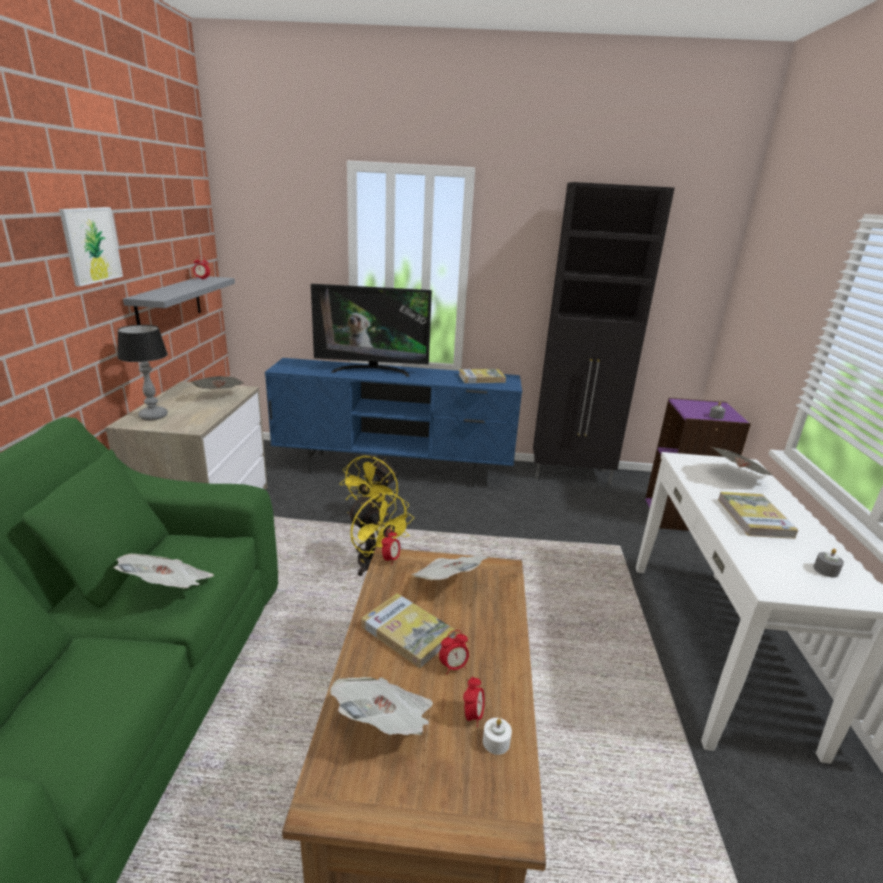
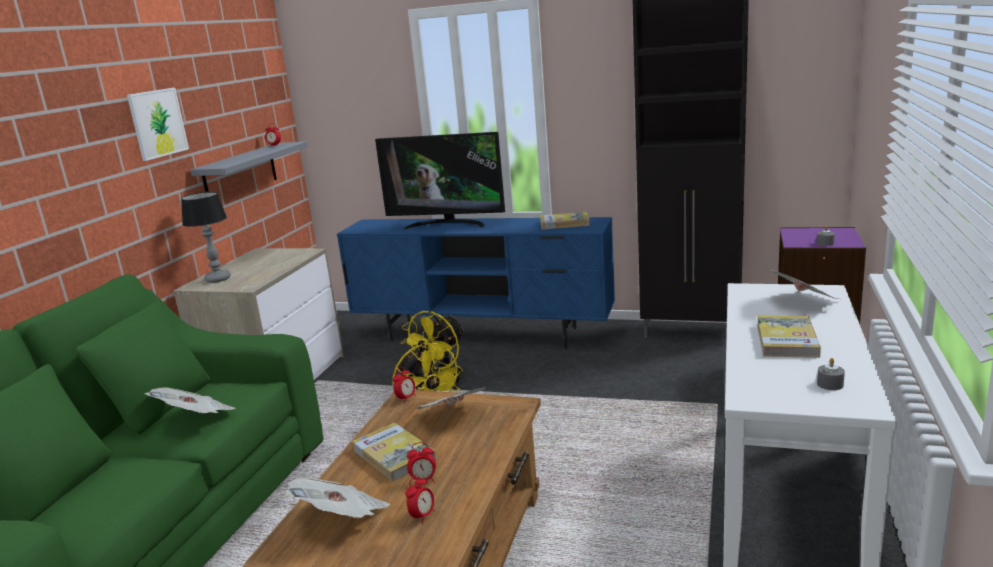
camera: 15 degrees right, 5 degrees down
(219, 396) = (285, 258): newspaper -> none
(496, 742) = (434, 535): white candle -> none

